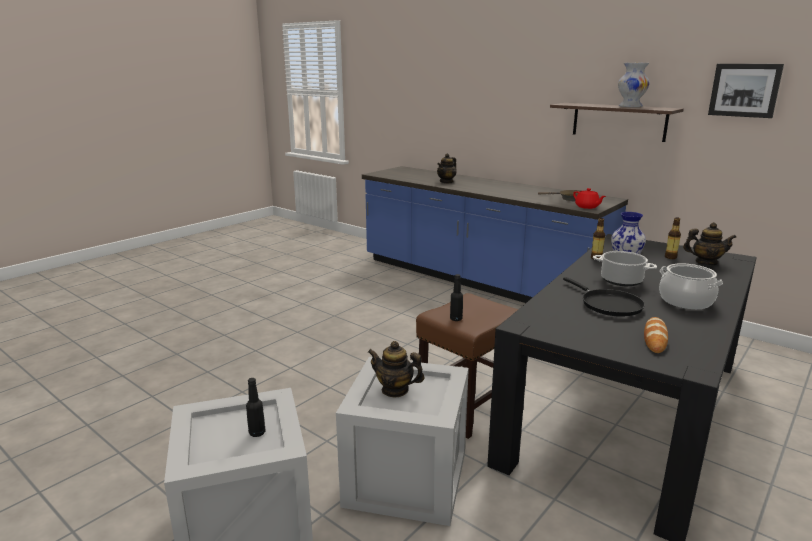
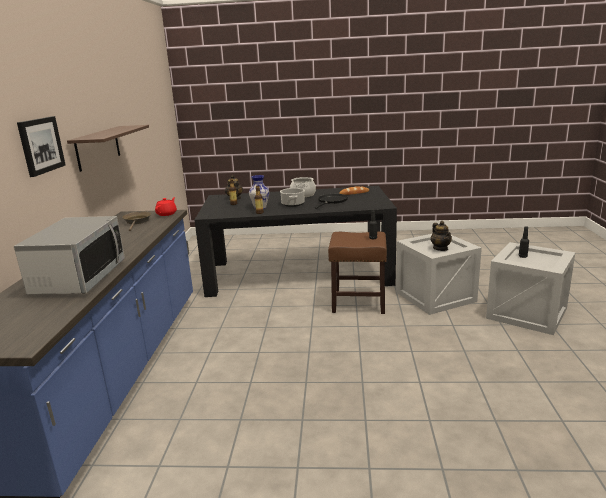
camera: 125 degrees left, 0 degrees up
(446, 182) = (79, 278): teapot -> microwave
(630, 107) = (118, 129): white vase -> none
(744, 90) = (132, 107): picture -> picture (40, 145)

